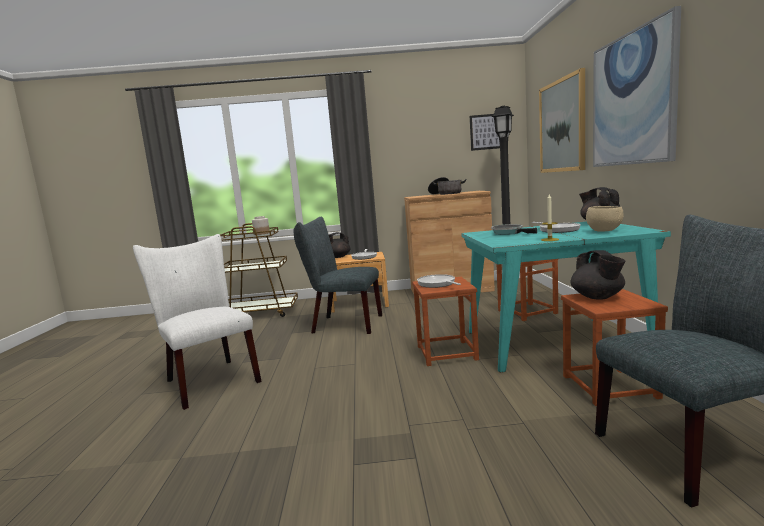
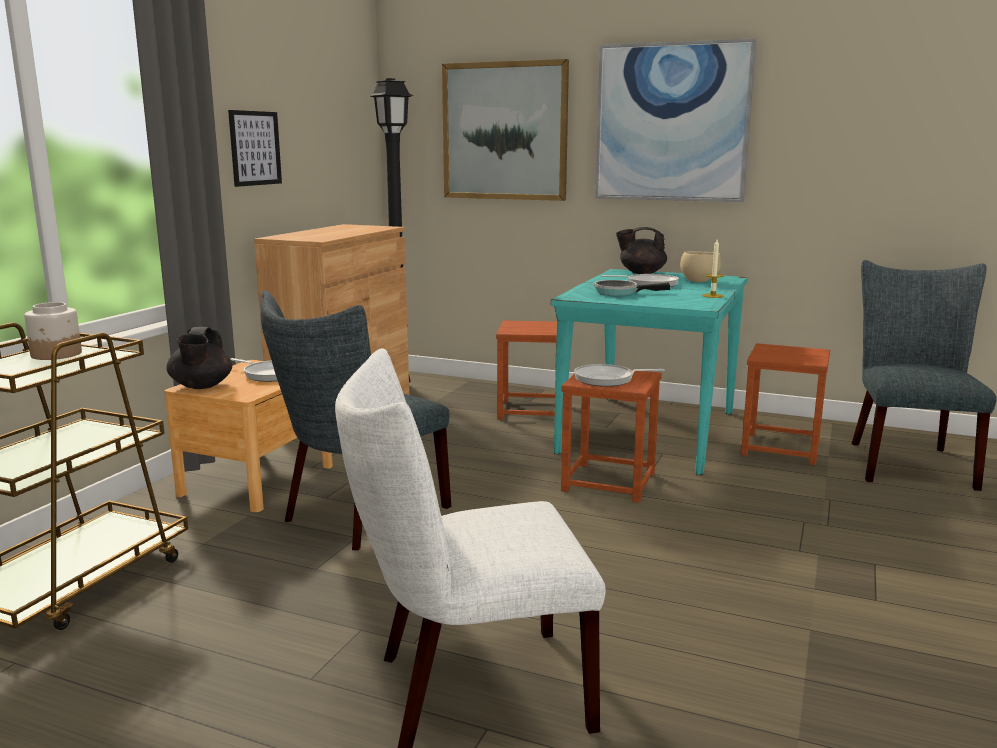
camera: 65 degrees left, 5 degrees up
(446, 194) = (334, 231): cooking pot -> none
(486, 132) = (344, 117): picture -> picture (255, 148)
(597, 297) = (776, 354): black teapot -> none

